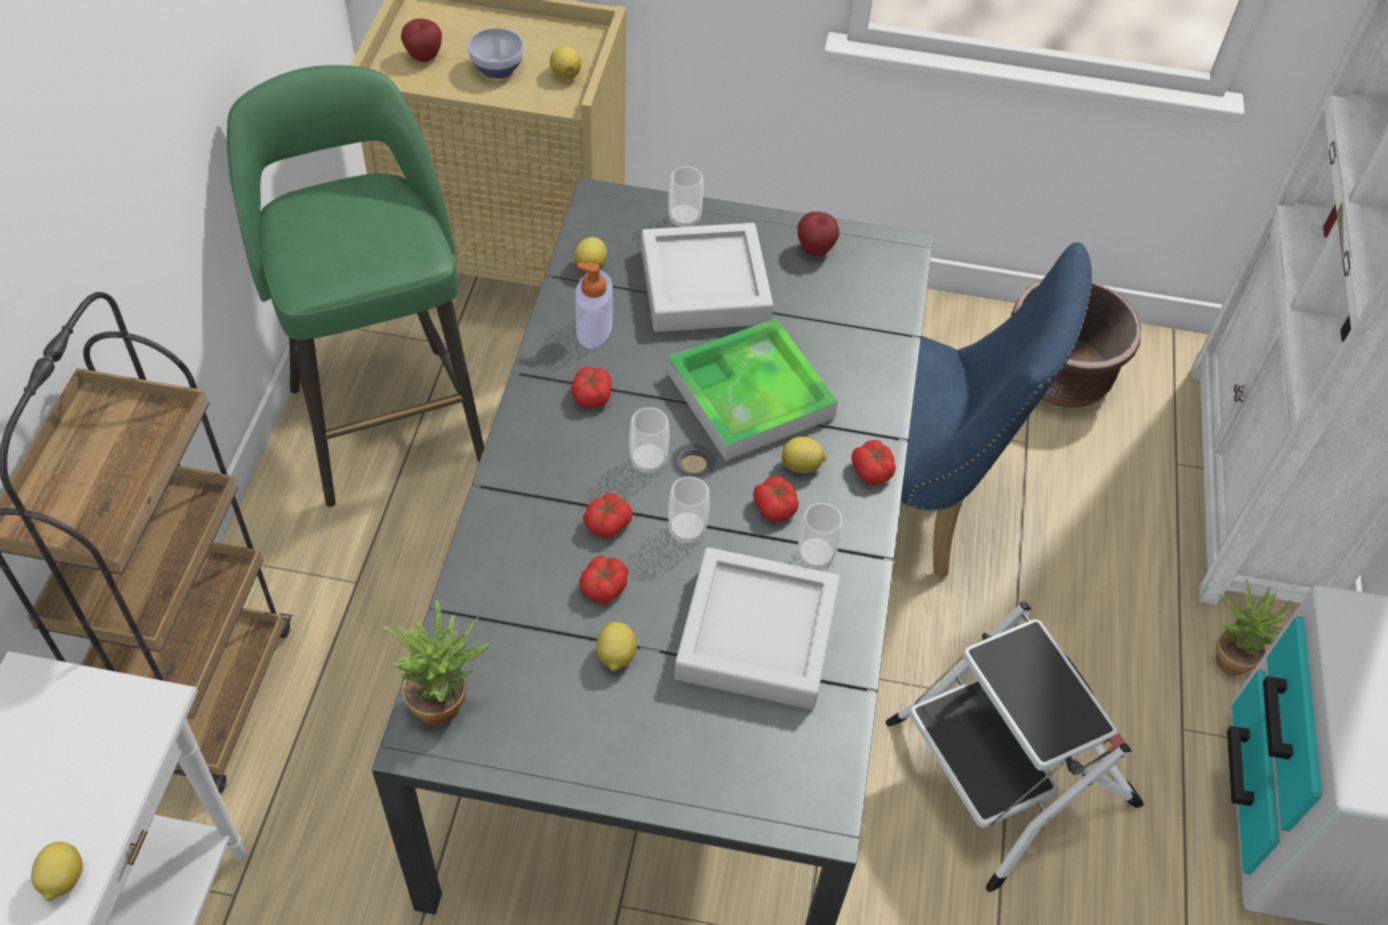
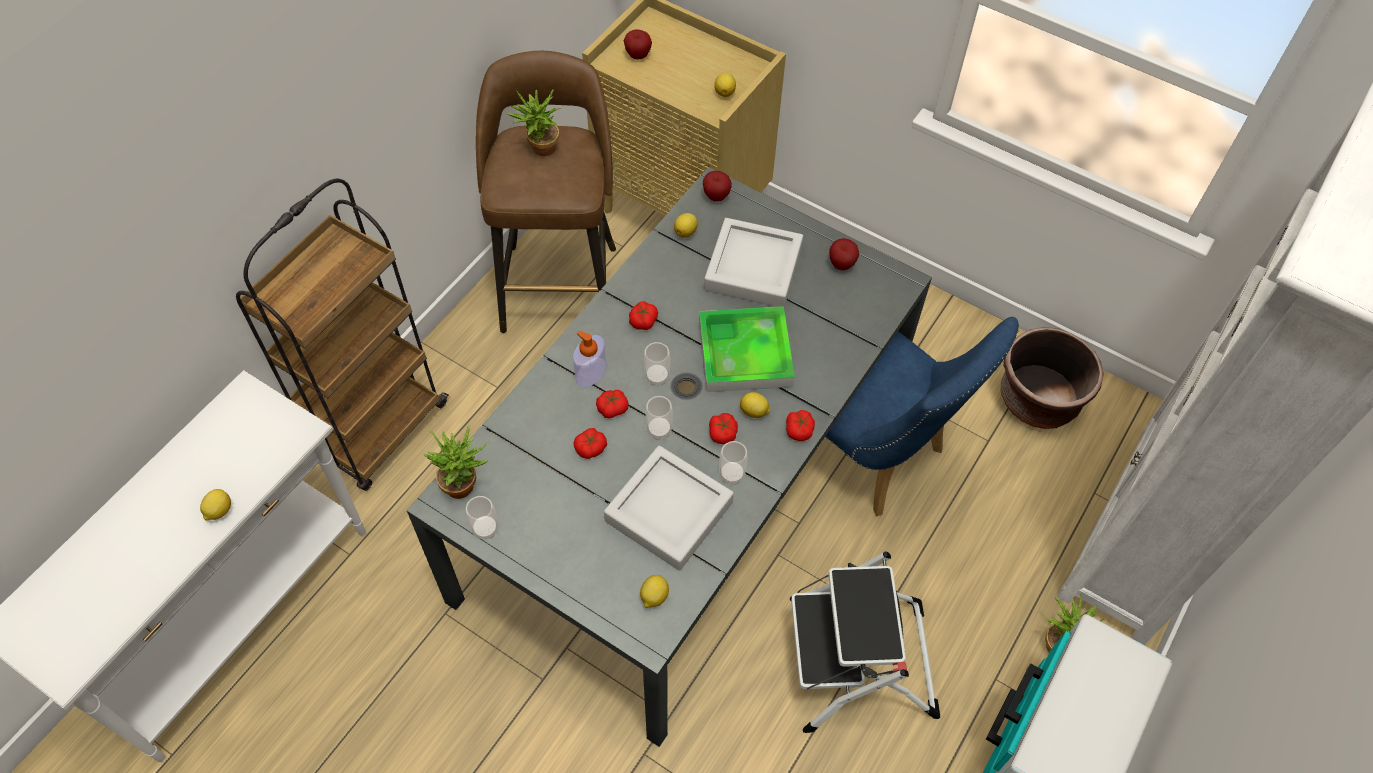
camera: 25 degrees right, 5 degrees up
(336, 215) = (540, 150): none -> potted plant
(385, 418) = (560, 285): green stool -> brown stool
(497, 70) = (681, 77): bowl -> none
(594, 328) = (667, 276): soap dispenser -> soap dispenser (591, 372)
(609, 211) = (716, 196): none -> apple
(615, 656) = (576, 494): lemon -> lemon (653, 597)
(684, 220) = (763, 217): cup -> cup (485, 529)

